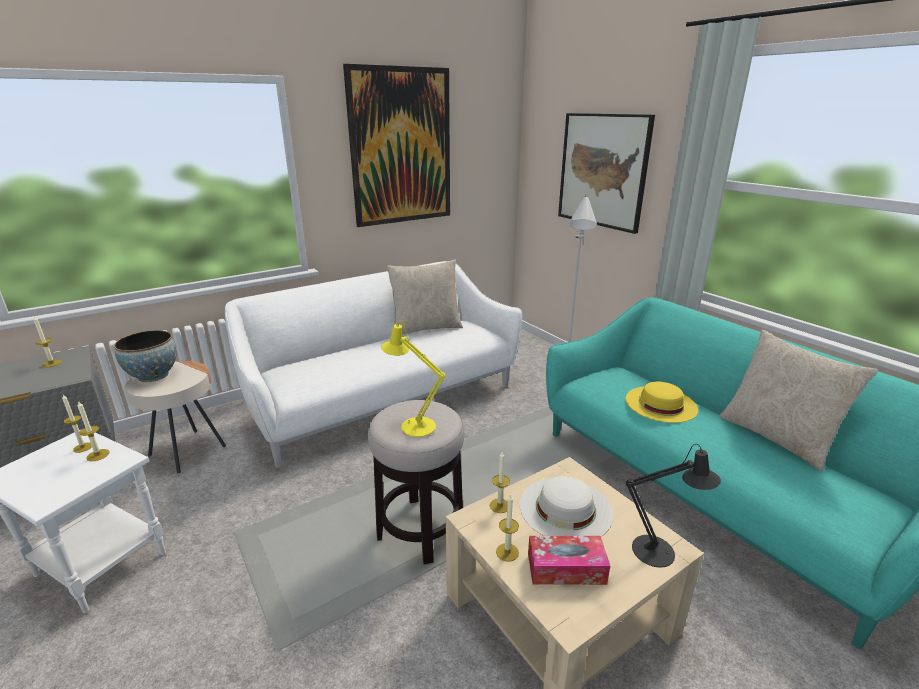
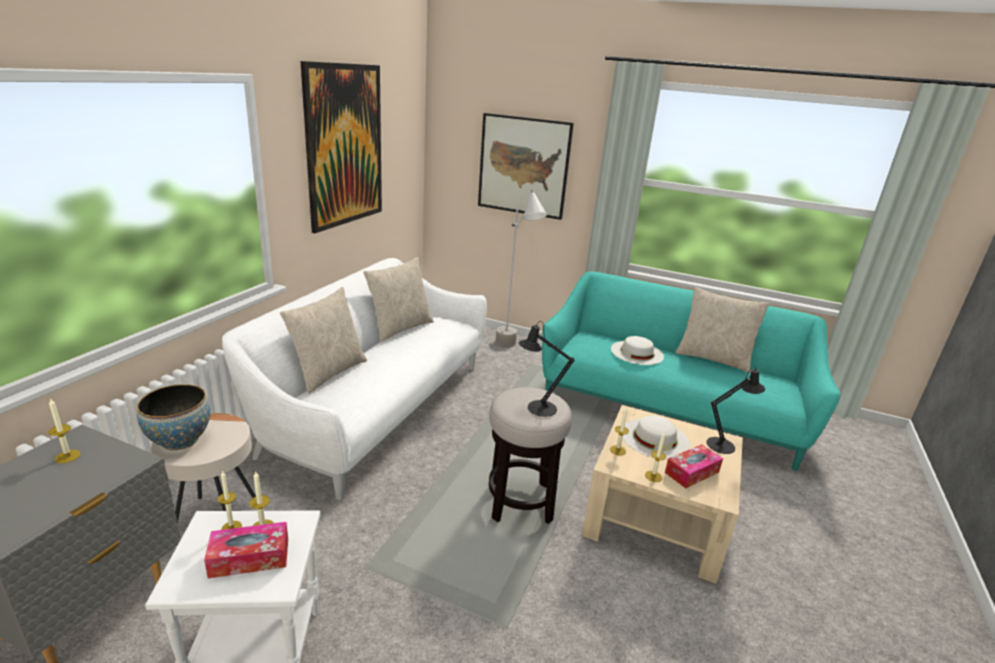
camera: 35 degrees left, 0 degrees up
(60, 474) = (249, 558): none -> tissue box
(322, 352) = (328, 372): none -> beige pillow
(413, 425) = (537, 408): yellow table lamp -> black table lamp
(661, 403) = (637, 352): yellow hat -> white hat

